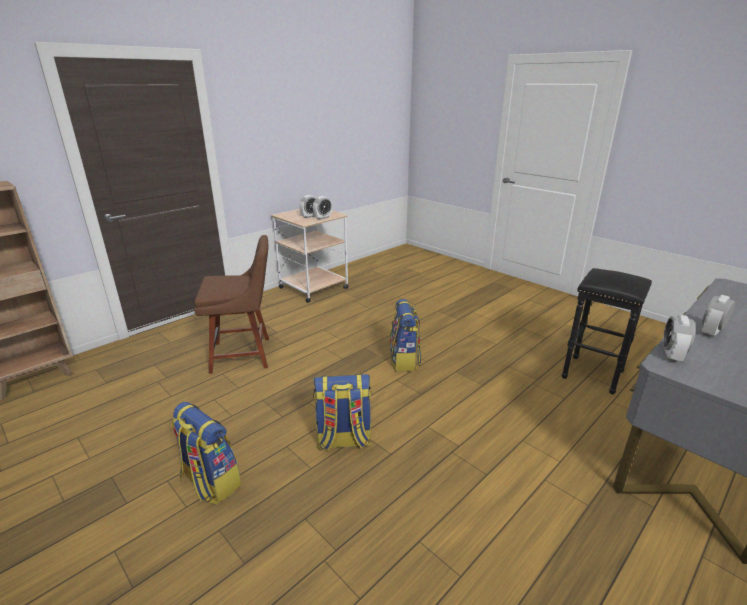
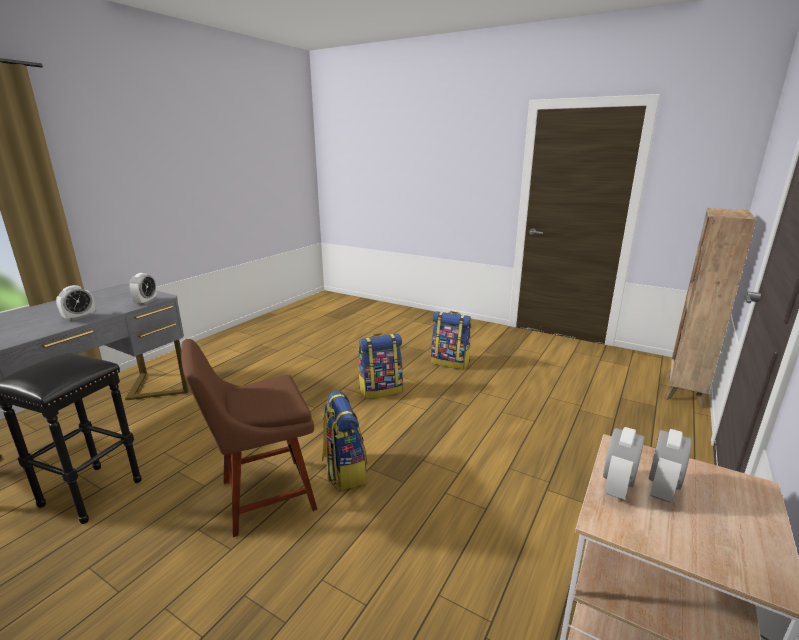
camera: 165 degrees right, 5 degrees down
(245, 354) = (542, 445): brown chair -> brown chair (262, 496)

